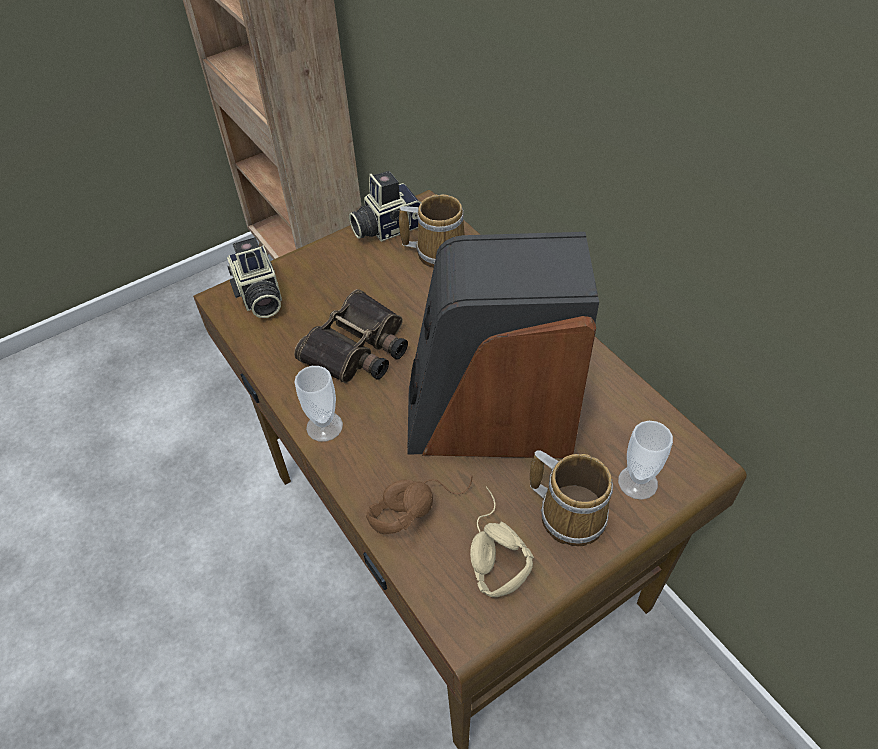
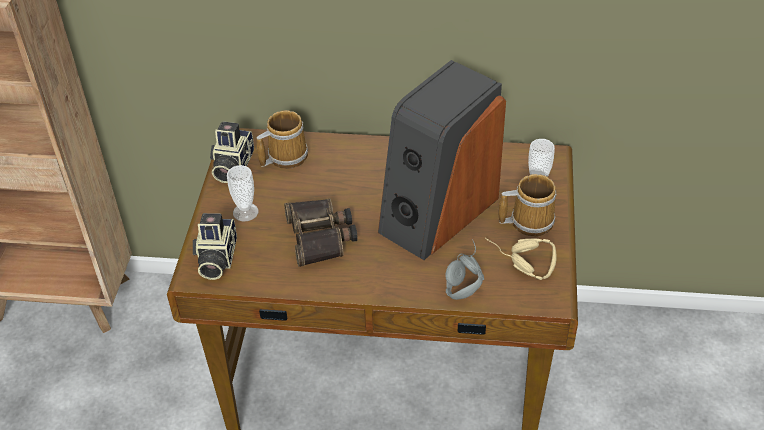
camera: 50 degrees left, 5 degrees down
(259, 297) = (215, 258): camera -> camera turned 75 degrees clockwise
(324, 426) = (363, 284): cup -> cup (245, 212)
(417, 503) = (461, 275): brown headphones -> grey headphones

